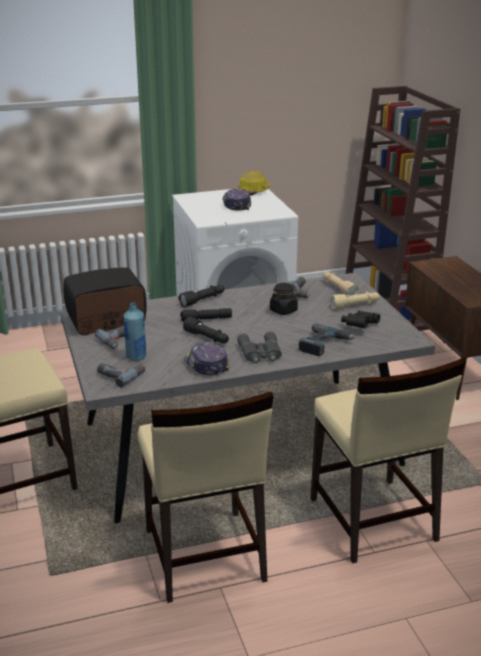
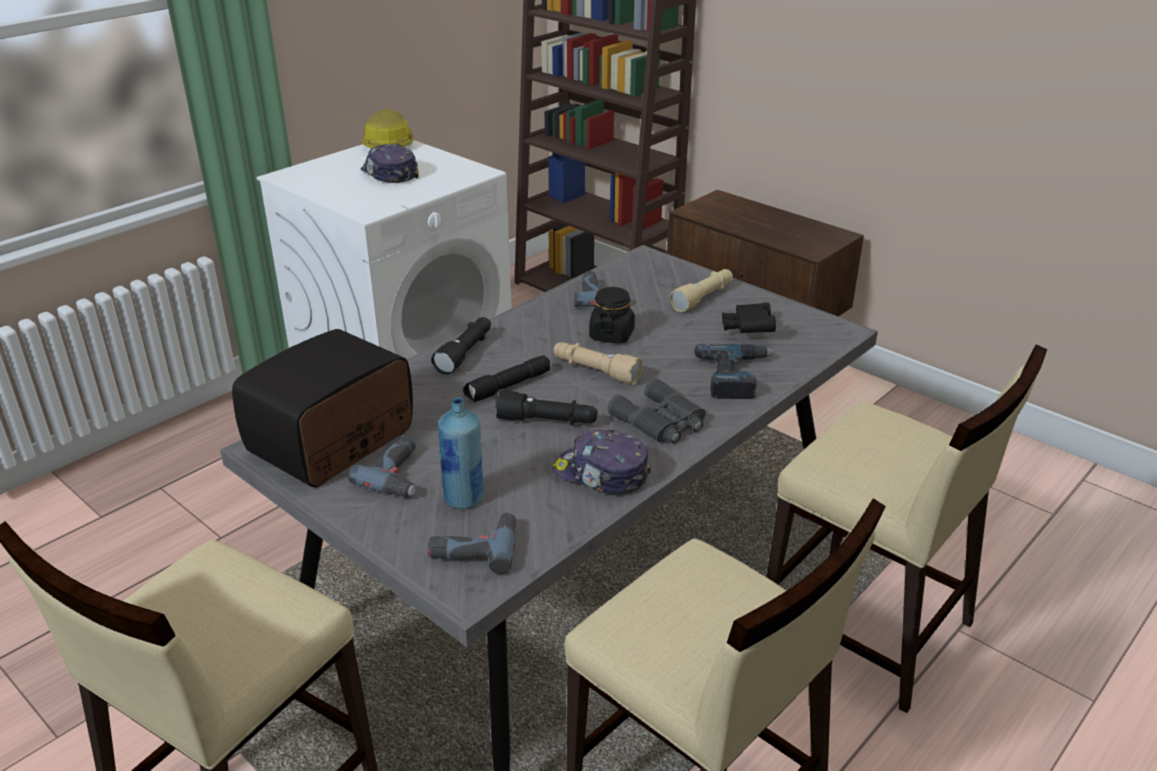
camera: 30 degrees left, 5 degrees up
(338, 289) = (649, 277): beige flashlight -> beige flashlight (595, 371)

